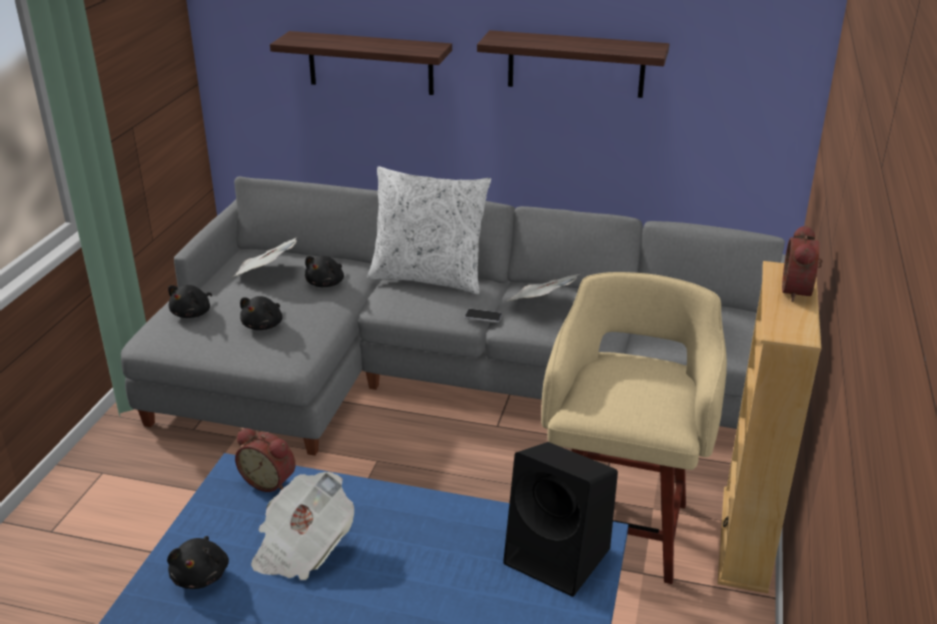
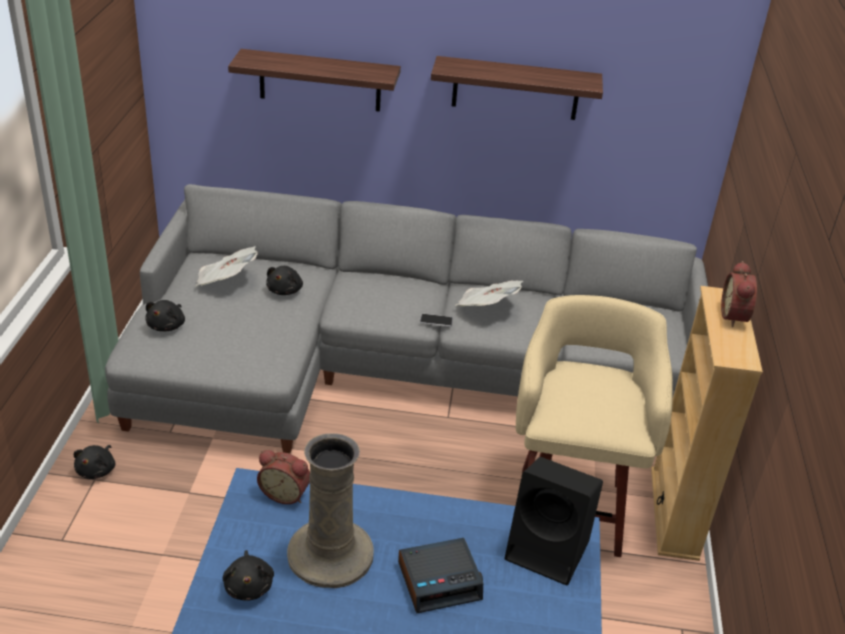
camera: 10 degrees left, 5 degrees up
(264, 325) = (238, 336): black plush toy -> black plush toy (97, 470)
(302, 547) = (330, 555): newspaper -> beige vase
(421, 582) = (440, 580): none -> alarm clock
(428, 277) = (378, 281): white pillow -> none

